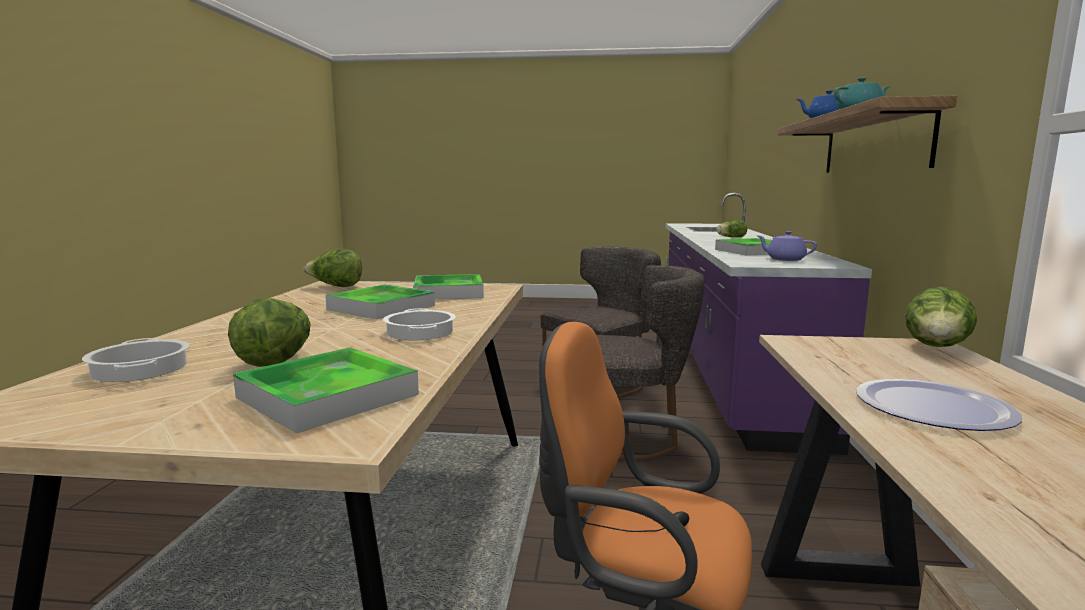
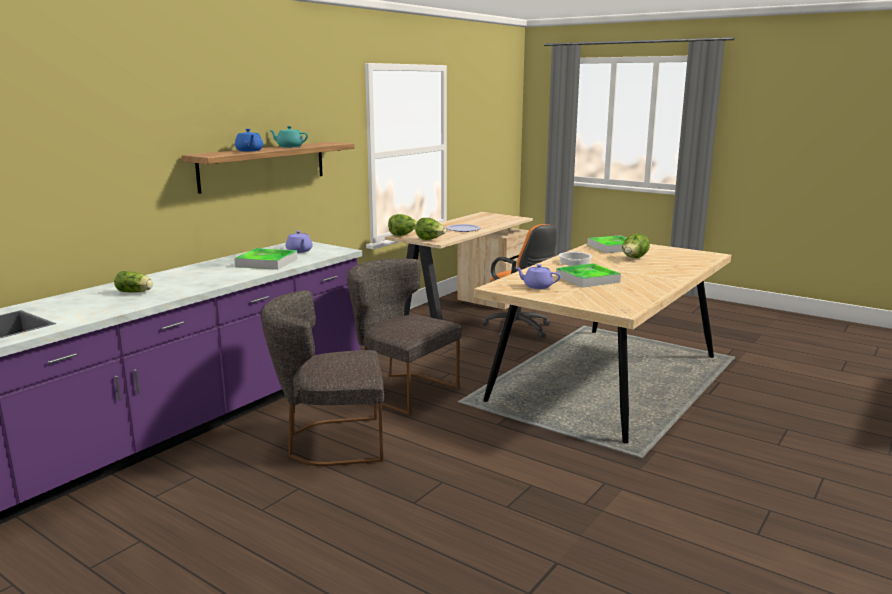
camera: 150 degrees left, 5 degrees up
(141, 369) = (682, 262): cooking pot -> none
(336, 287) = (616, 305): lettuce -> lettuce (430, 240)
(448, 292) = (537, 286): tray -> purple teapot

